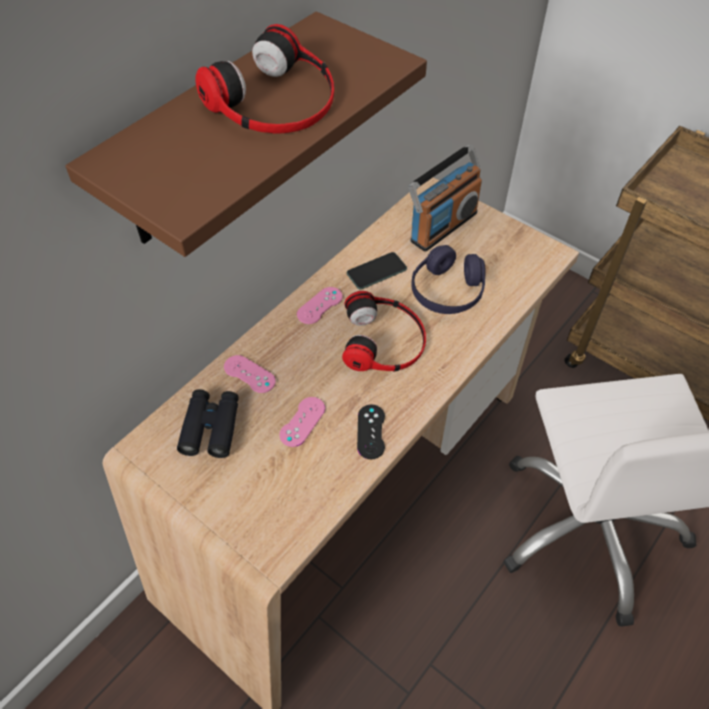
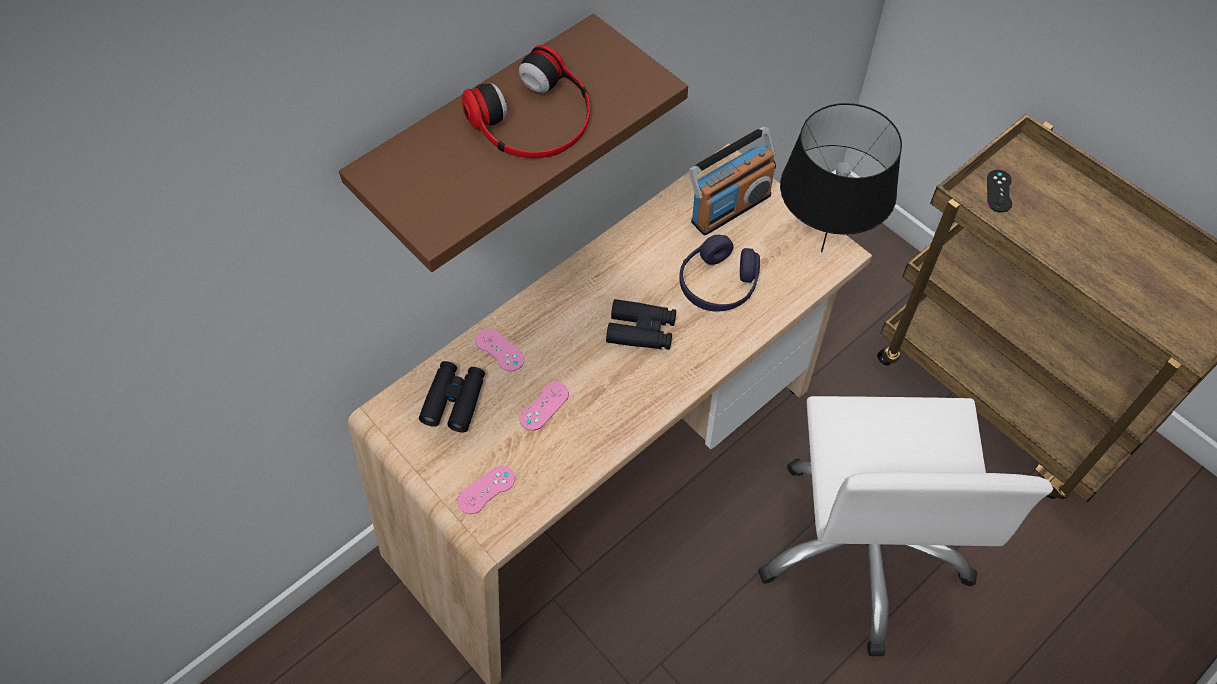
camera: 10 degrees right, 5 degrees up
(320, 305) = (582, 284): pink game controller -> pink game controller (486, 490)
(371, 431) = (609, 425): black game controller -> black game controller (999, 191)
(376, 271) = (648, 252): phone -> none
(384, 340) = (641, 330): headphones -> black binoculars
(535, 254) = (822, 252): none -> black table lamp

